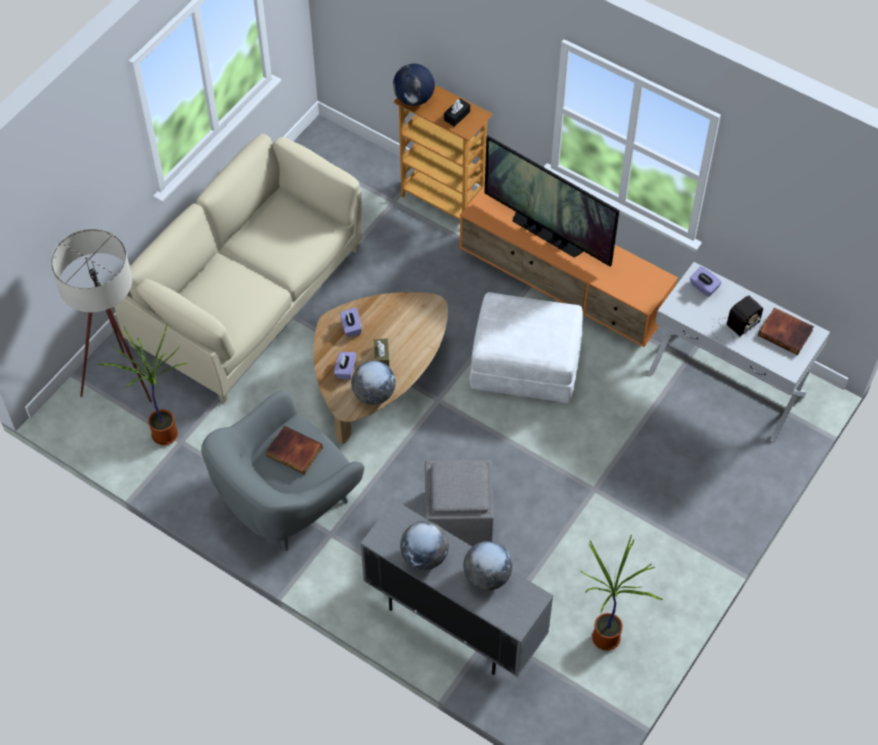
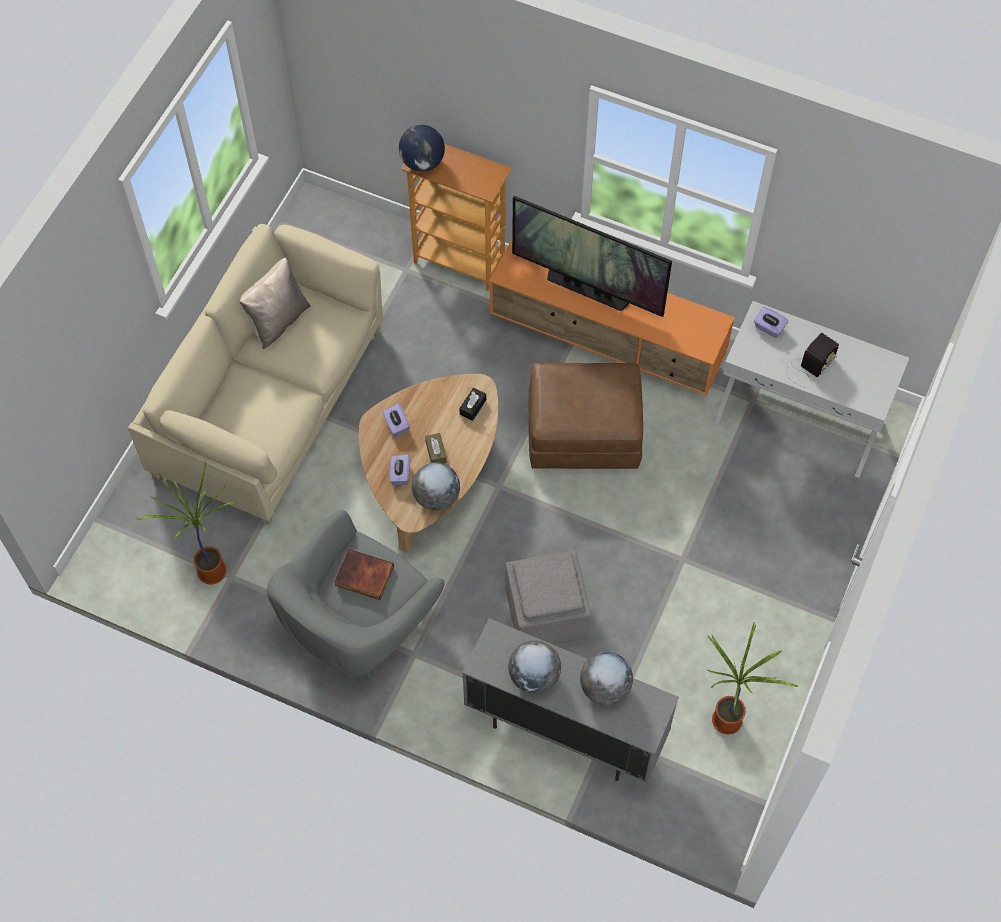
camera: 10 degrees left, 5 degrees up
(125, 388) = (157, 525): beige floor lamp -> none
(263, 222) = (277, 320): none -> beige pillow
(457, 116) = (473, 175): black tissue box -> black tissue box (473, 407)
(526, 364) = (584, 432): white ottoman -> brown ottoman
(786, 332) = (864, 365): book -> none

